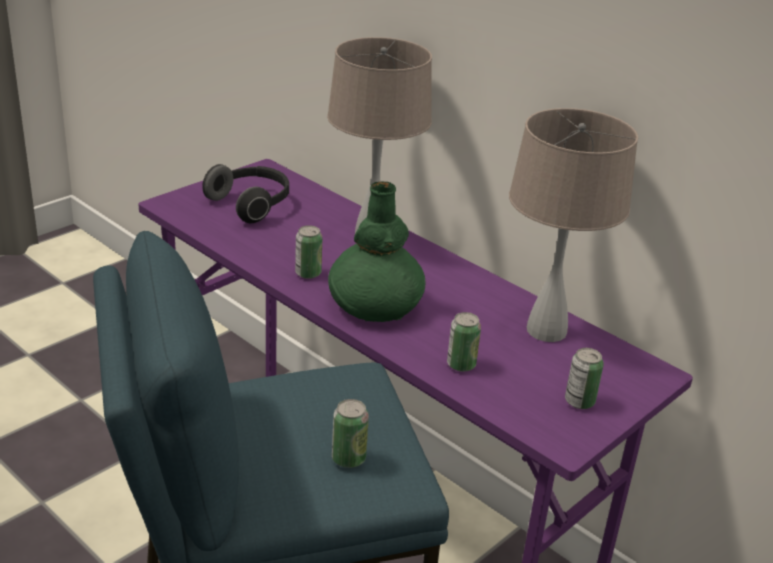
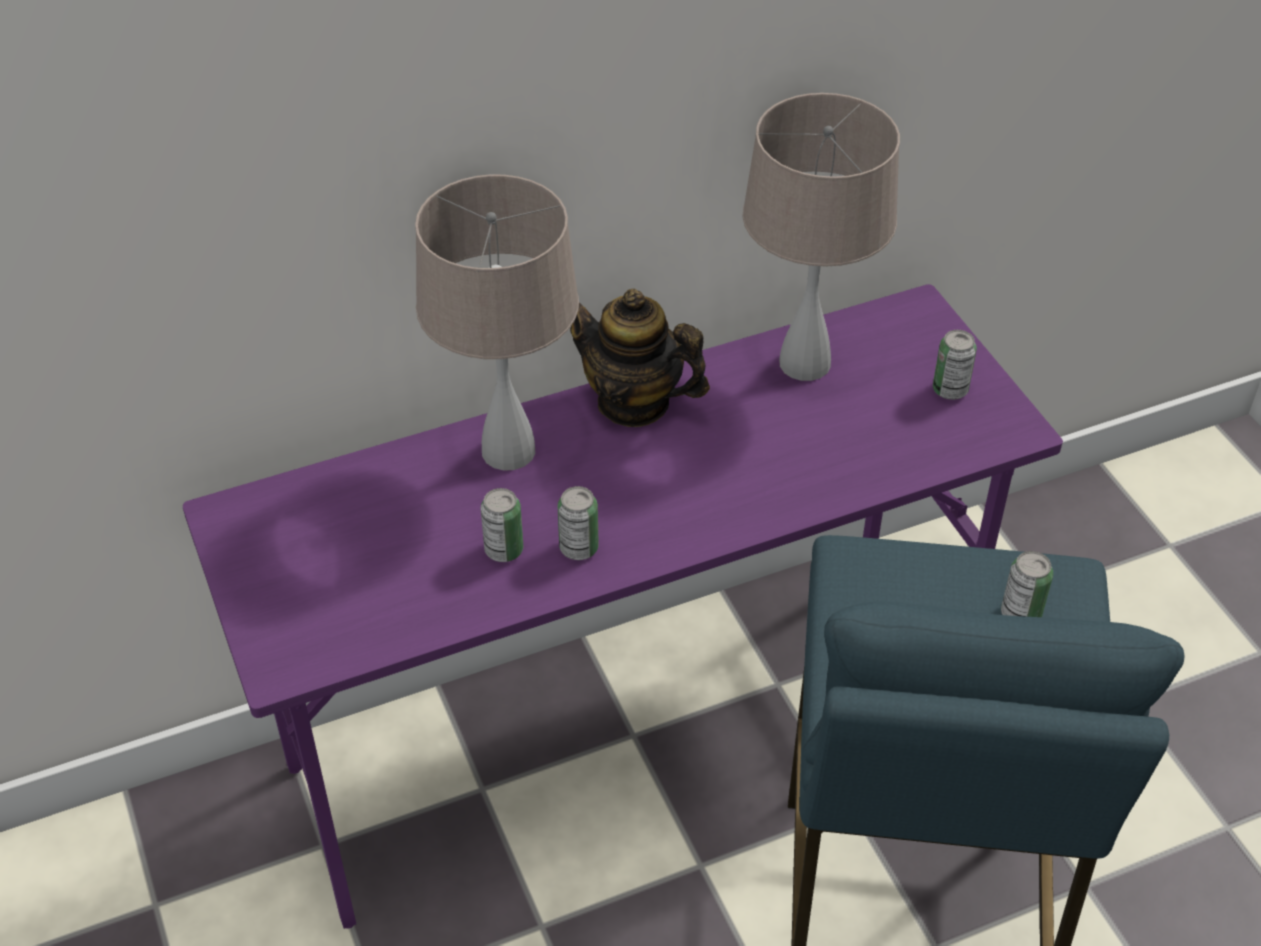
camera: 65 degrees left, 15 degrees up
(251, 205) = (339, 562): headphones -> none
(374, 304) = (685, 501): green vase -> none
(449, 271) = (634, 402): none -> teapot
(461, 365) = (849, 463): can -> can (504, 550)

